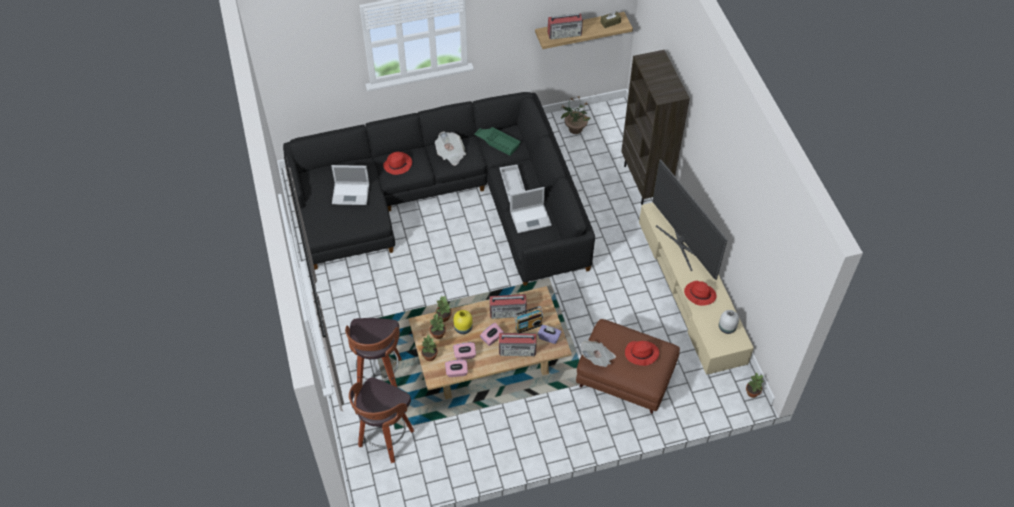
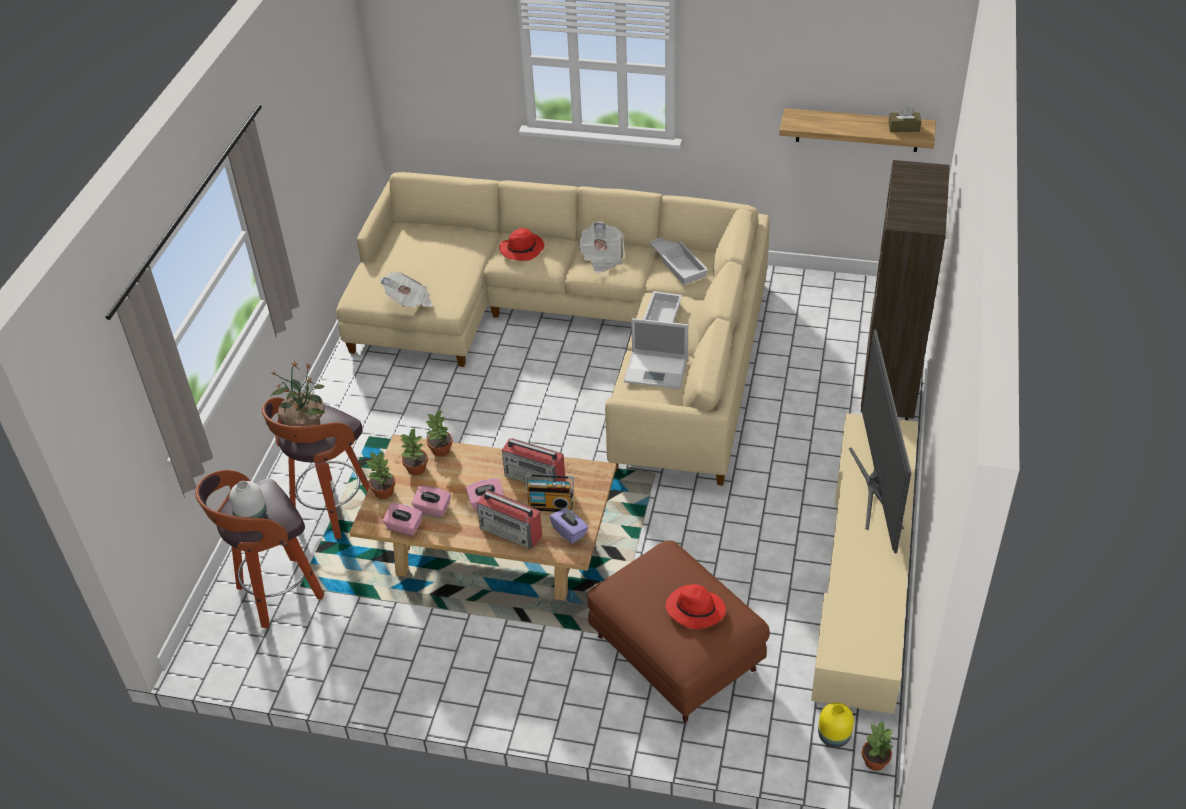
camera: 30 degrees right, 10 degrees down
(351, 193) = (436, 263): laptop -> none
(445, 202) = (577, 330): black sofa -> beige sofa
(463, 328) = (457, 474): yellow vase -> yellow vase (834, 737)
(498, 141) = (679, 263): green tray -> white tray
(565, 33) = (824, 123): radio -> none
(575, 128) = (826, 298): potted plant -> potted plant (305, 426)
(597, 358) = (622, 589): newspaper -> newspaper (409, 301)
(699, 294) = (857, 567): red hat -> none
(727, 327) = (873, 632): white vase -> white vase (252, 515)

